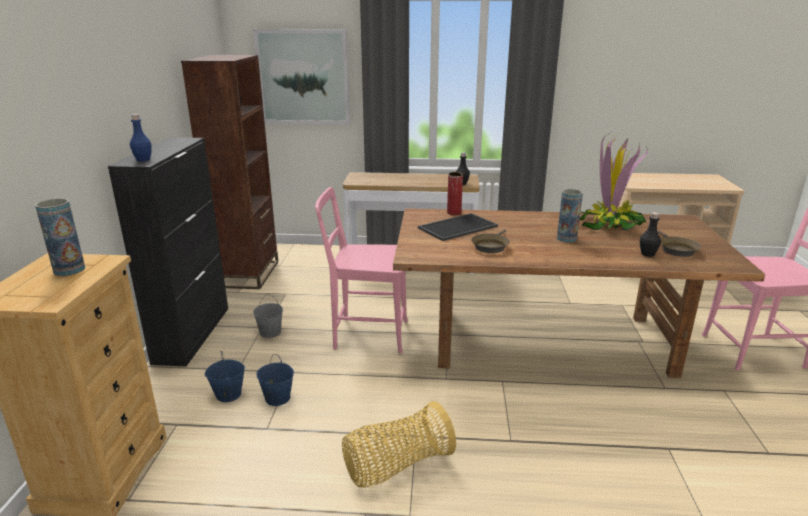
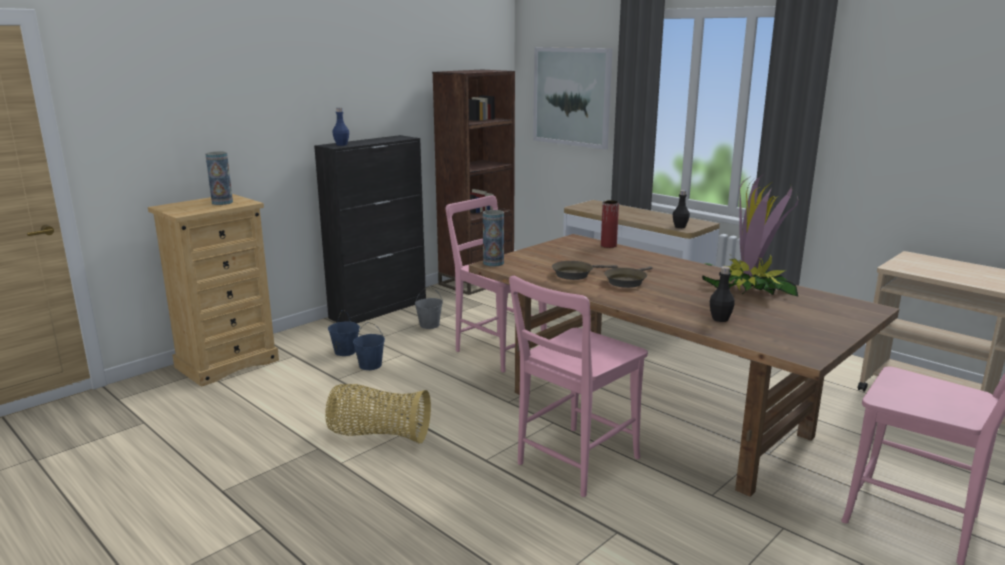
camera: 40 degrees right, 5 degrees down
(458, 228) = (582, 256): tray -> none
(566, 238) = (666, 287): vase -> vase (493, 263)
(566, 409) = (573, 463): none -> pink chair
(676, 249) = (767, 325): brown frying pan -> brown frying pan (627, 281)

